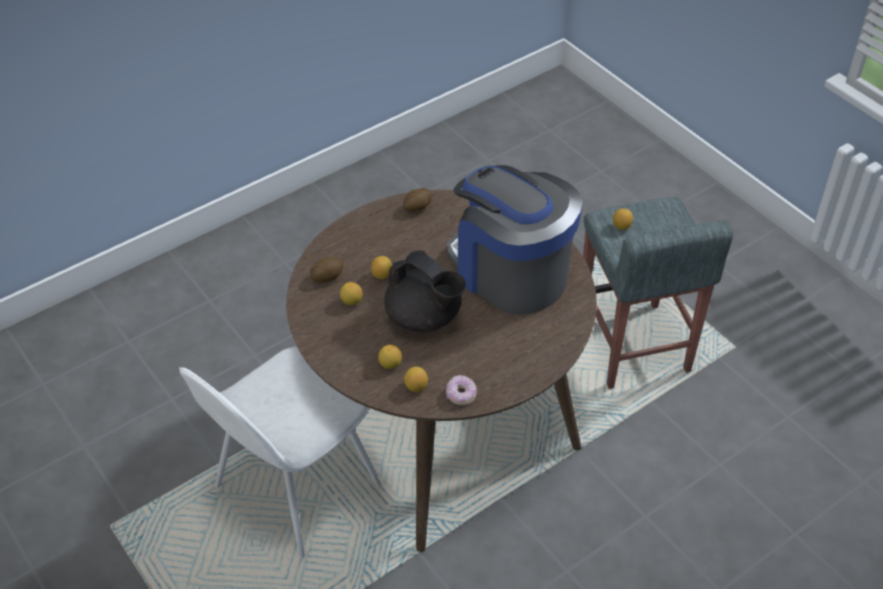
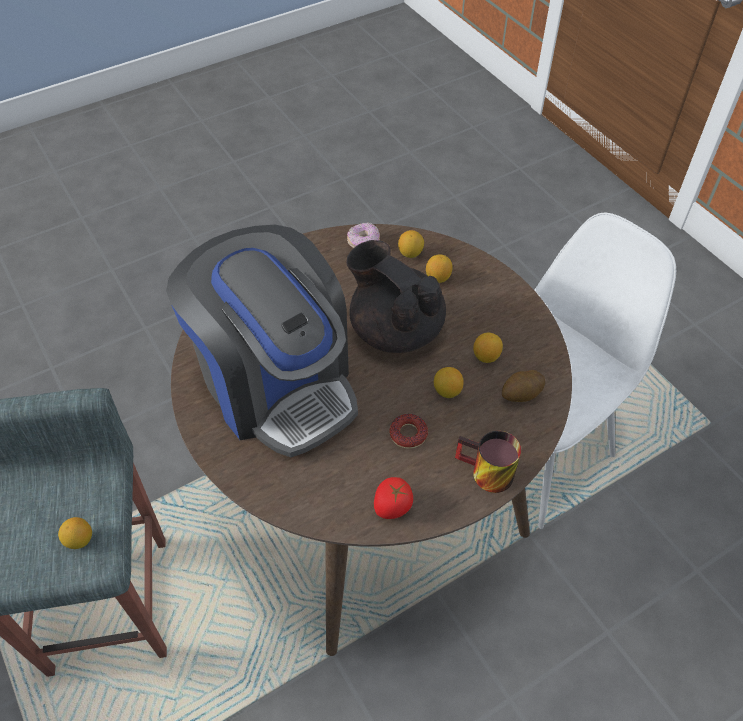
camera: 175 degrees left, 5 degrees up
(357, 227) = (484, 474): none -> mug
(409, 246) = (408, 434): none -> donut
(417, 207) = (392, 507): potato -> tomato

